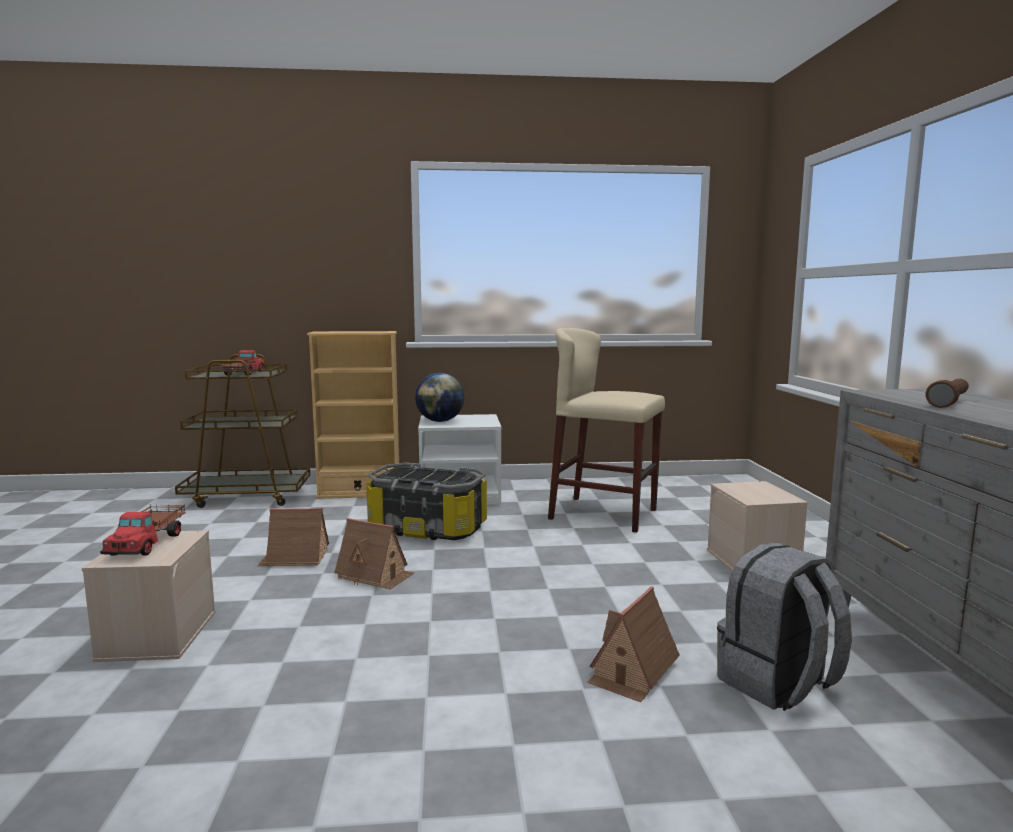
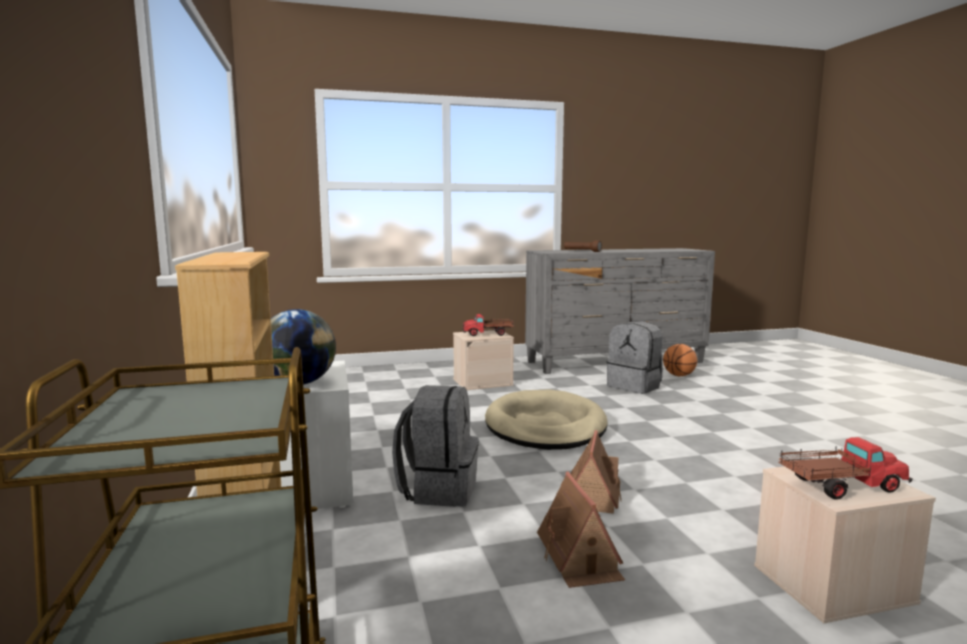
camera: 100 degrees left, 0 degrees up
(243, 373) = (200, 408): toy truck -> toy truck (488, 334)
(428, 528) = (438, 489): storage box -> grey backpack
(559, 578) = (545, 426): none -> beige dog bed
(603, 514) = (382, 416): beige stool -> none
(632, 671) = (655, 408): toy house -> none
(922, 780) = (679, 376): none -> basketball

